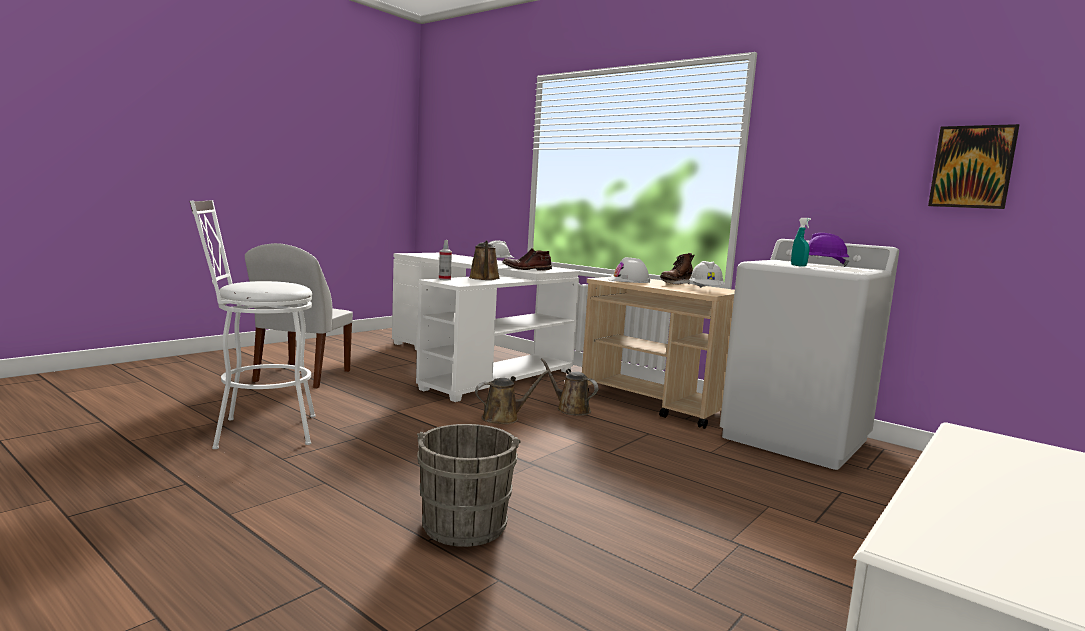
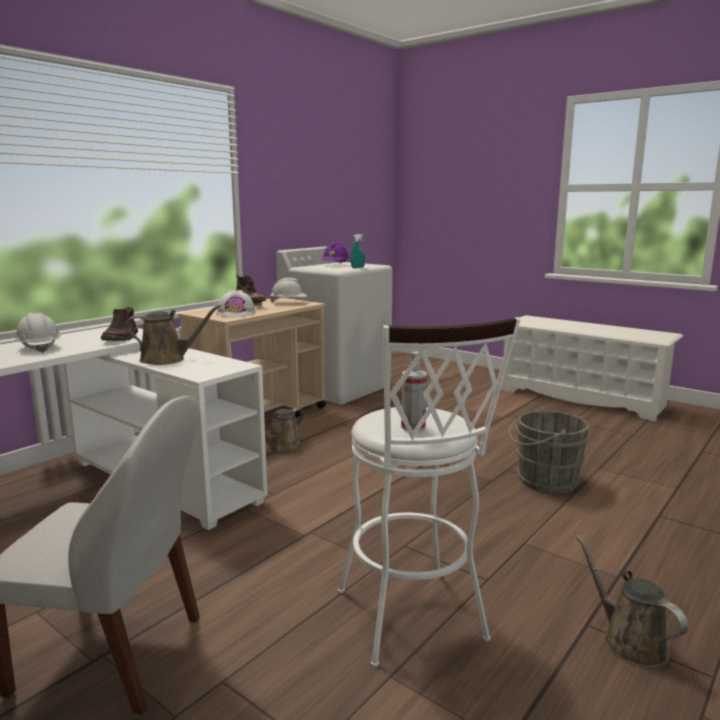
camera: 90 degrees left, 5 degrees up
(444, 279) = (191, 372): spray bottle -> spray bottle (413, 427)
(504, 418) = (315, 475): brown watering can -> brown watering can (629, 641)
(972, 167) = (347, 192): picture -> none

